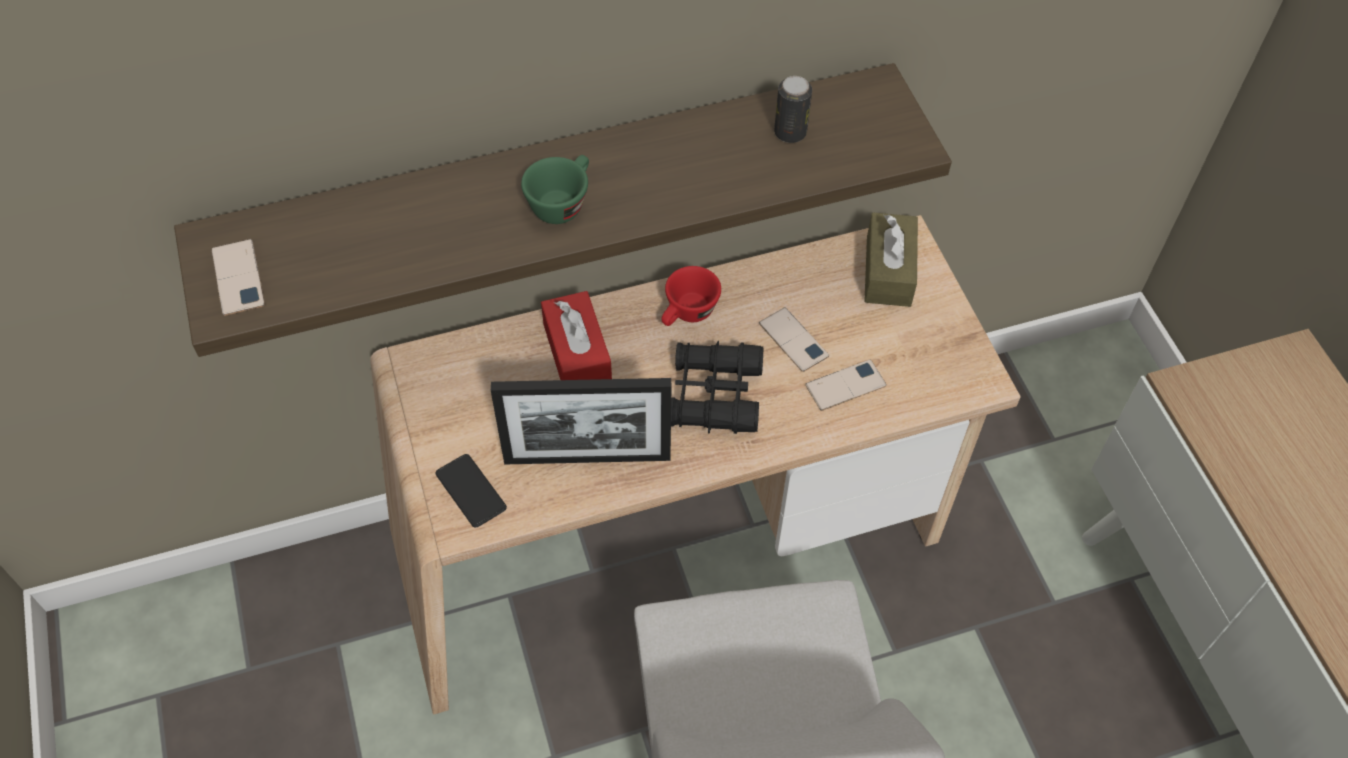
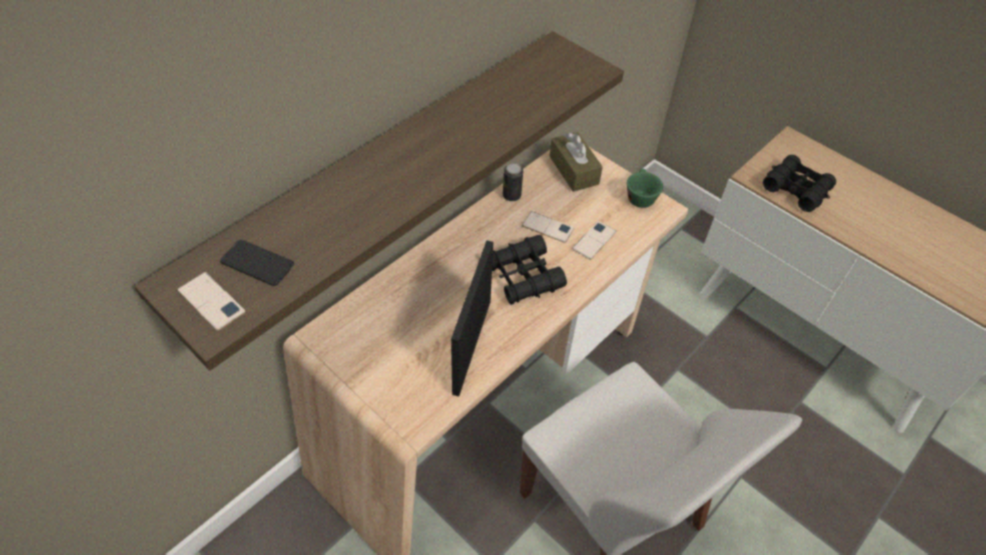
camera: 30 degrees left, 5 degrees down
(471, 491) = (410, 399): phone -> phone (257, 263)
(562, 202) = (412, 170): green cup -> green cup (639, 196)
(577, 353) = (423, 286): red tissue box -> none
(587, 458) = (472, 346): picture frame -> picture frame turned 135 degrees clockwise
(687, 314) = (476, 237): red cup -> none
(790, 132) = (523, 85): can -> can (511, 195)
(1241, 436) = (796, 189): none -> black binoculars

